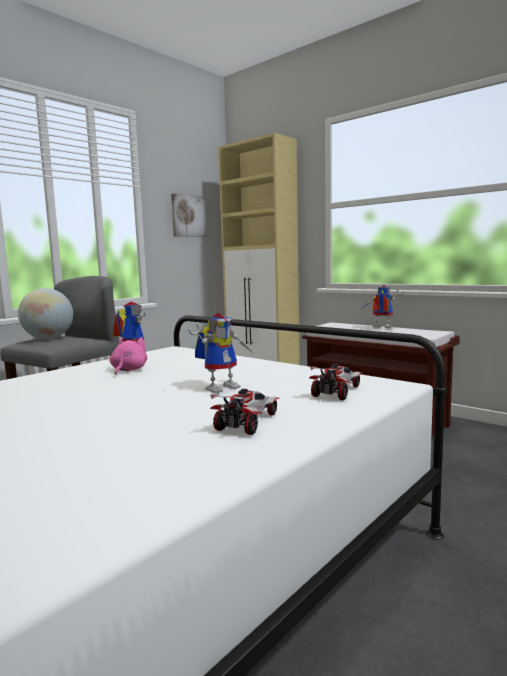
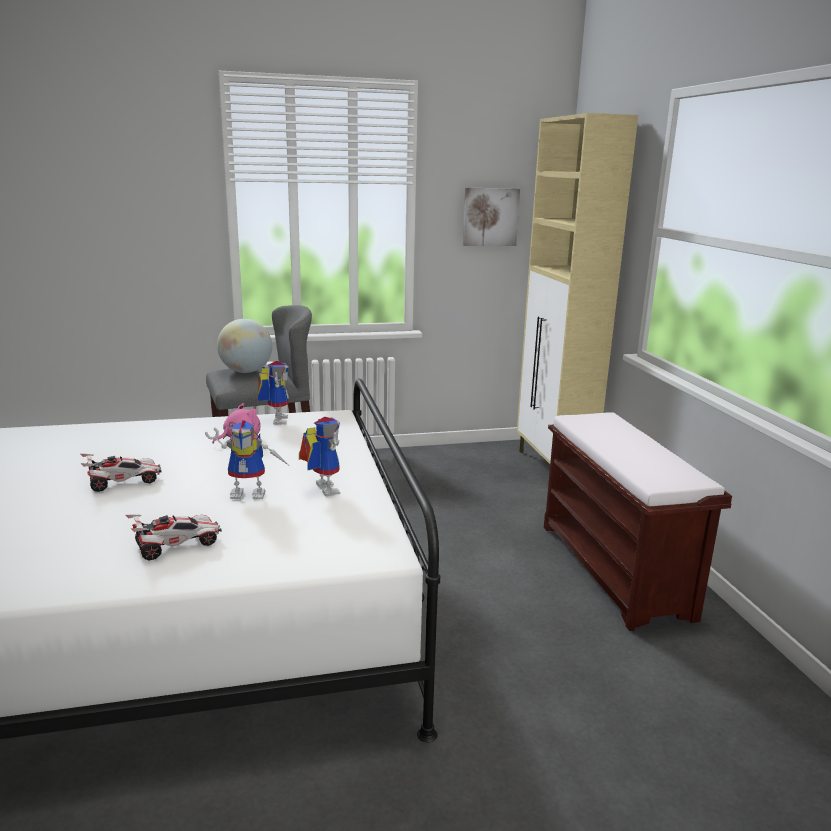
camera: 35 degrees right, 10 degrees up
(337, 392) = (315, 540): toy car -> toy car (123, 482)
(380, 328) = (640, 445): toy robot -> toy robot (321, 489)

